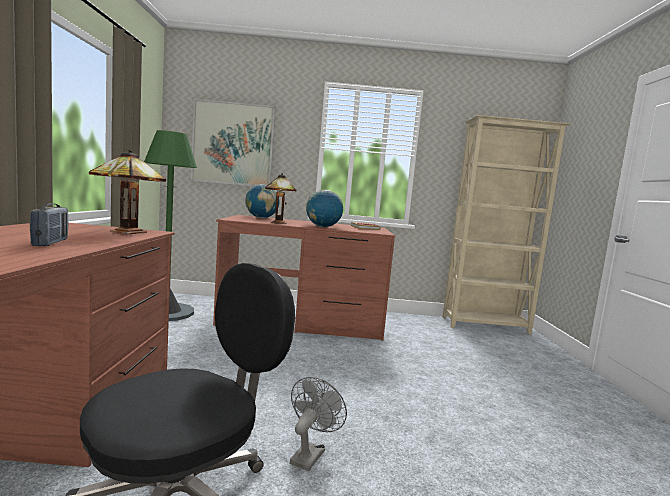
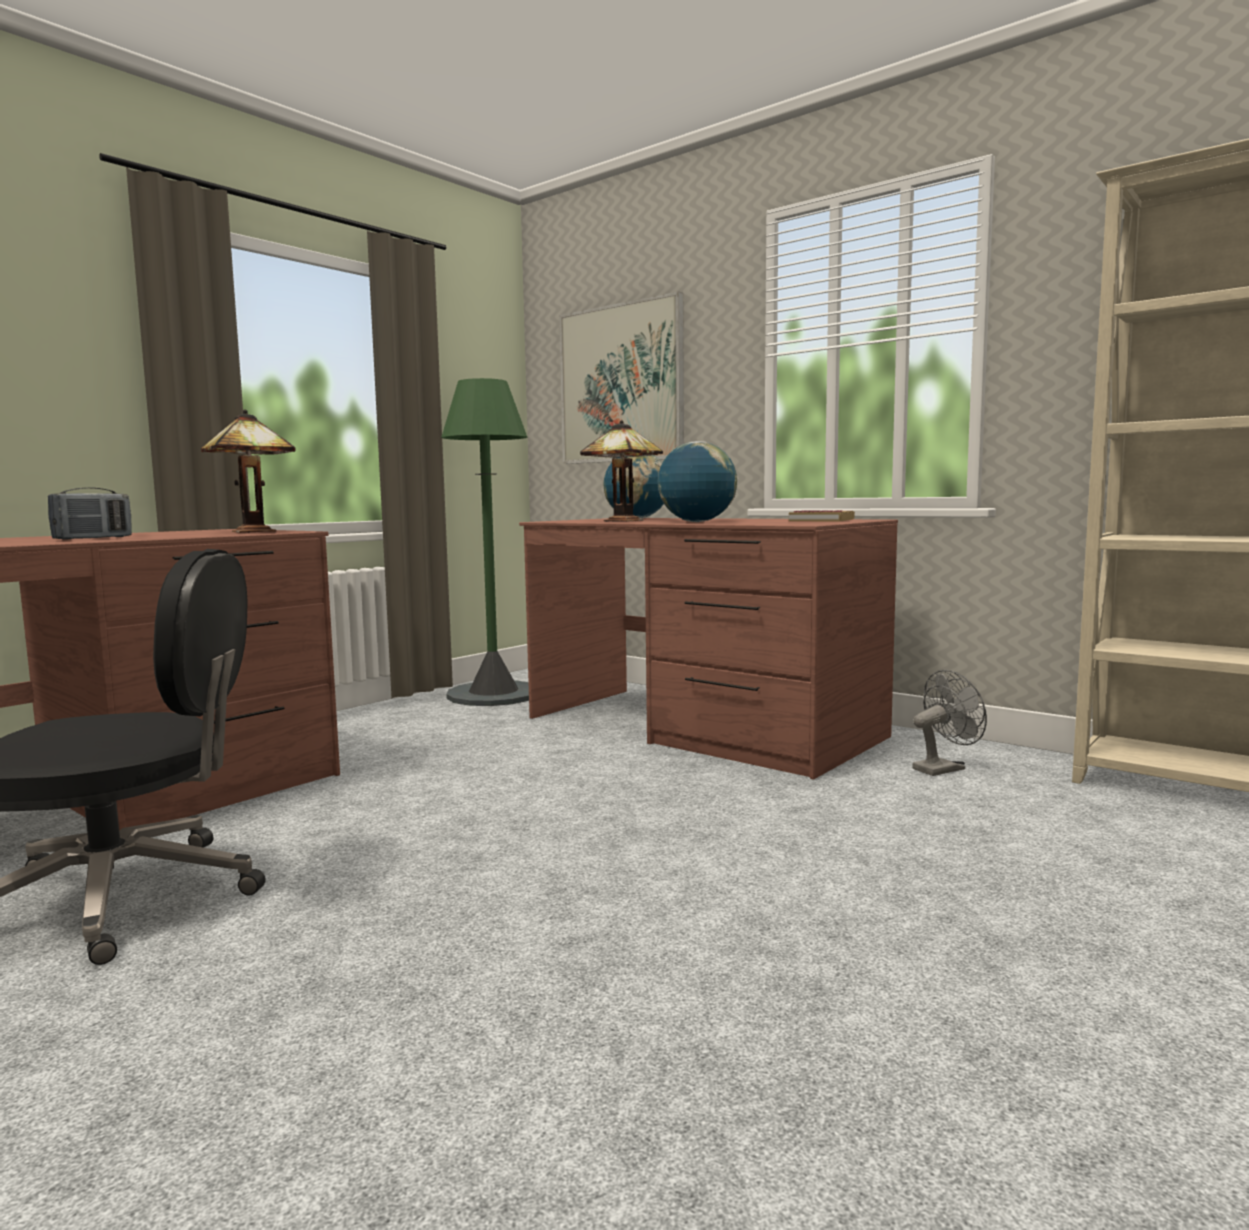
camera: 40 degrees right, 0 degrees up
(310, 453) = (347, 897): grey fan -> grey fan (944, 768)

